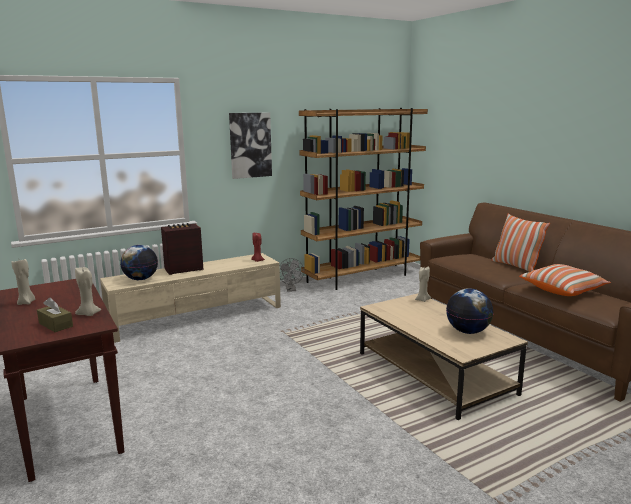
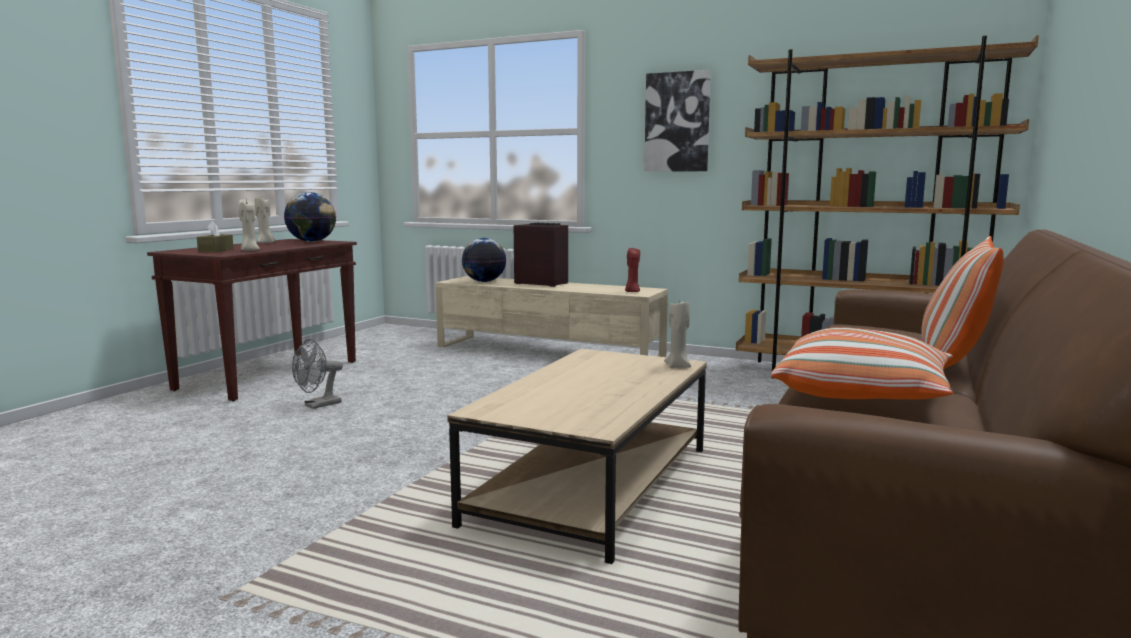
camera: 55 degrees right, 5 degrees down
(291, 290) = (714, 362): grey fan -> grey fan (318, 405)
(468, 331) = (586, 403): globe -> globe (312, 241)

